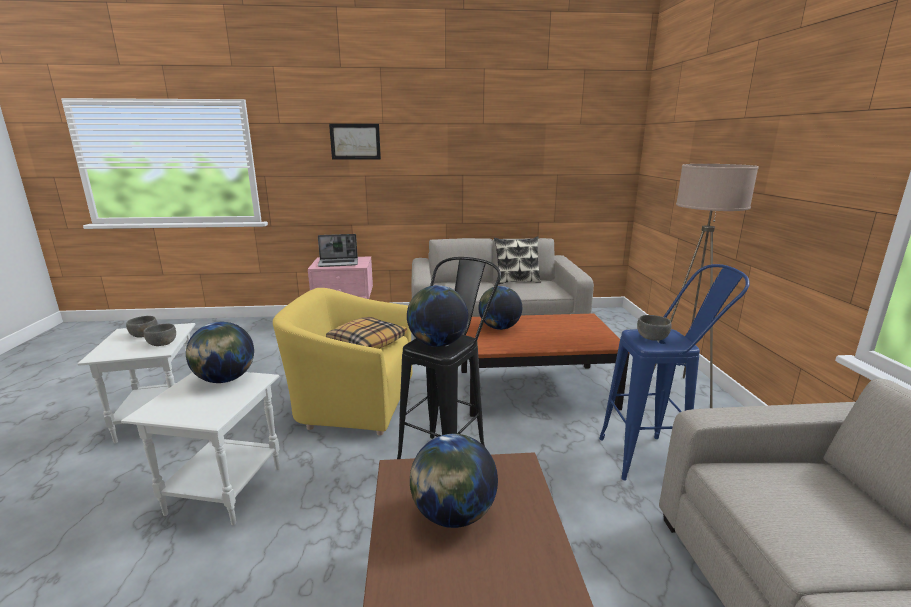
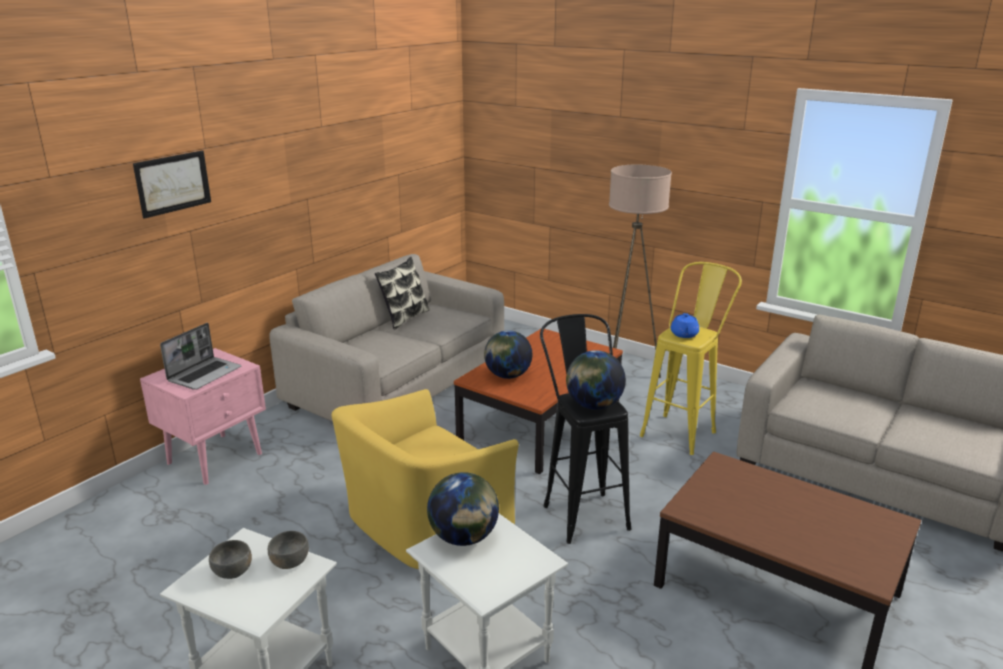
camera: 50 degrees left, 5 degrees up
(367, 342) = (430, 447): pillow -> none
(453, 514) = (749, 506): globe -> none
(652, 337) = (684, 334): grey bowl -> blue teapot
(654, 457) = (683, 429): blue stool -> yellow stool

